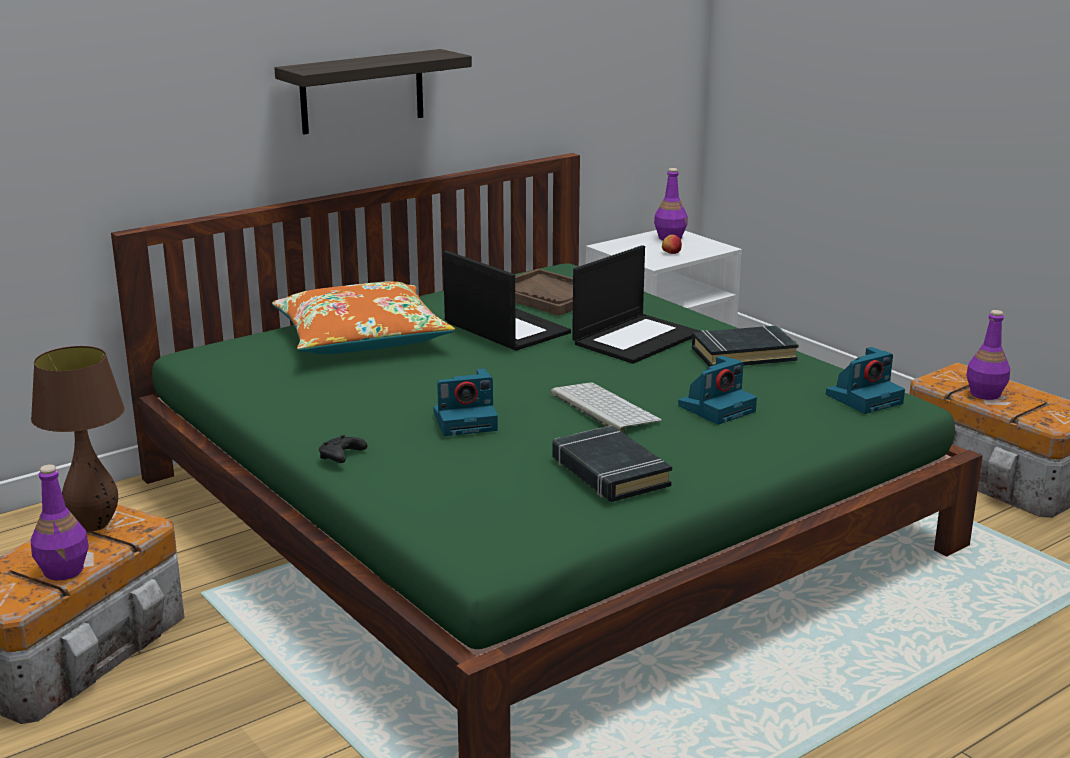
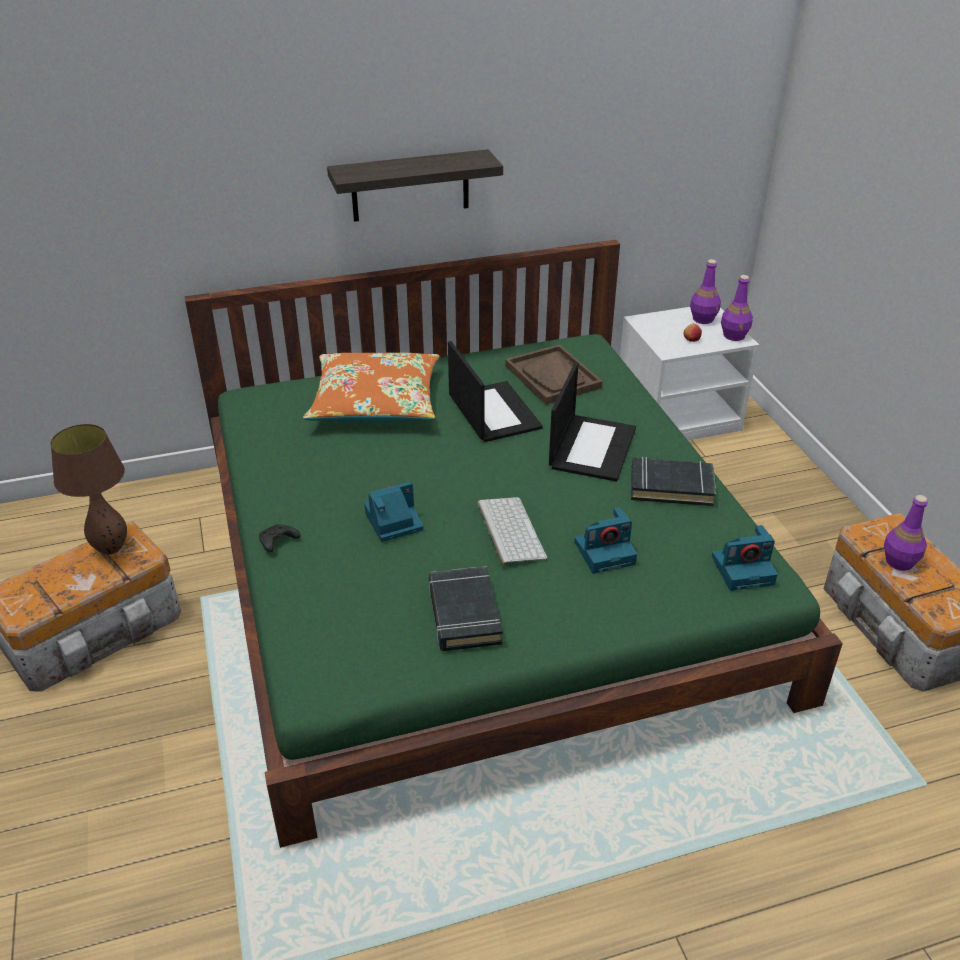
camera: 20 degrees right, 15 degrees up
(64, 570) = (68, 590): purple bottle -> purple bottle (734, 335)
(466, 421) = (392, 522): camera -> camera turned 150 degrees clockwise
(636, 338) = (592, 447): laptop -> laptop turned 45 degrees counterclockwise

